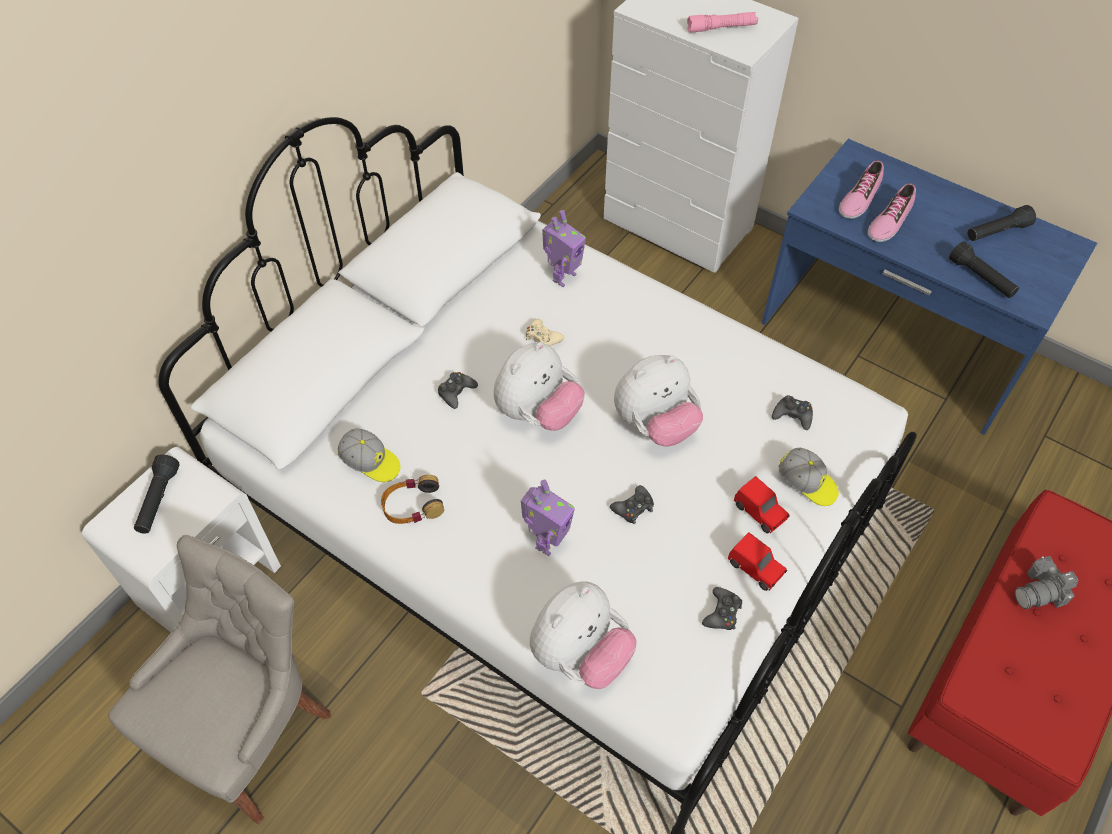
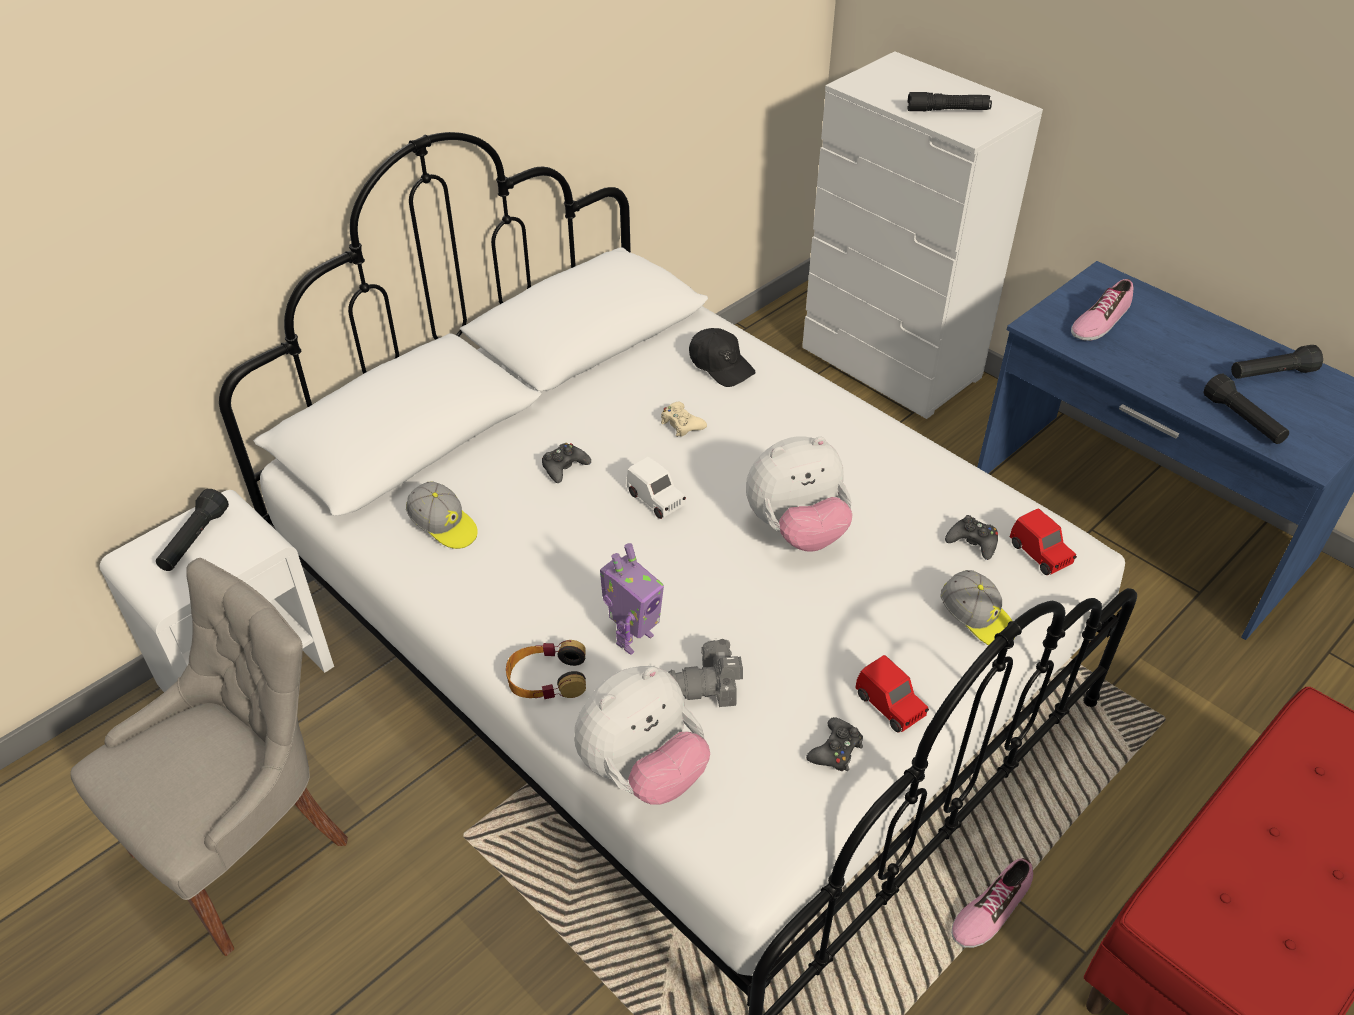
camera: 10 degrees right, 10 degrees down
(412, 505) = (480, 577): headphones -> headphones (547, 678)
(538, 413) = (656, 500): plush toy -> white toy car
(563, 277) = (721, 365): toy robot -> black cap
(633, 508) = (749, 617): black game controller -> none
(721, 28) = (948, 110): pink flashlight -> black flashlight
(760, 512) = (908, 643): red toy car -> red toy car (1040, 554)
(889, 220) = (1134, 348): shoe -> shoe (990, 908)
(1040, 592) = (1283, 807): camera -> camera (709, 687)

